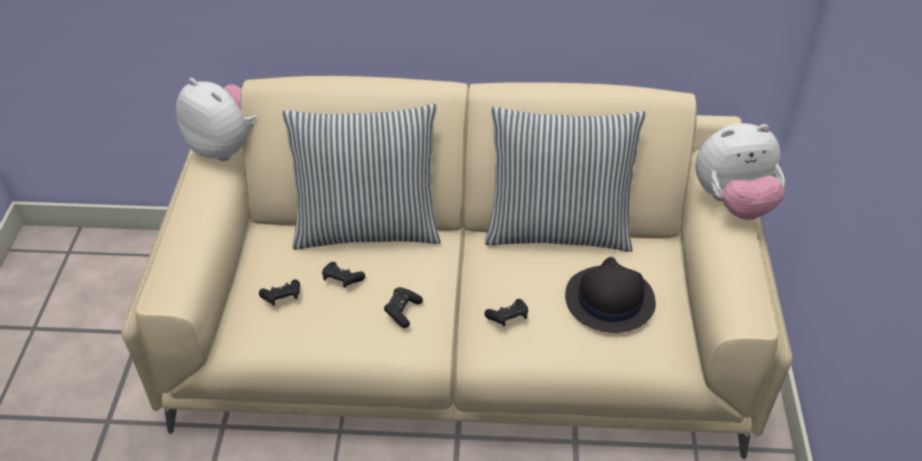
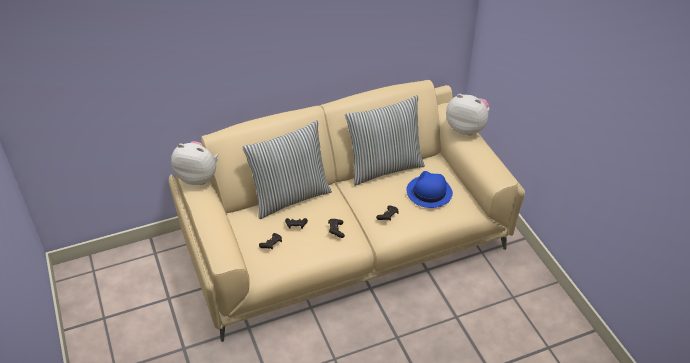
camera: 25 degrees left, 0 degrees up
(609, 300) = (429, 192): black hat -> blue hat
(734, 204) = (466, 128): plush toy -> plush toy turned 120 degrees counterclockwise

